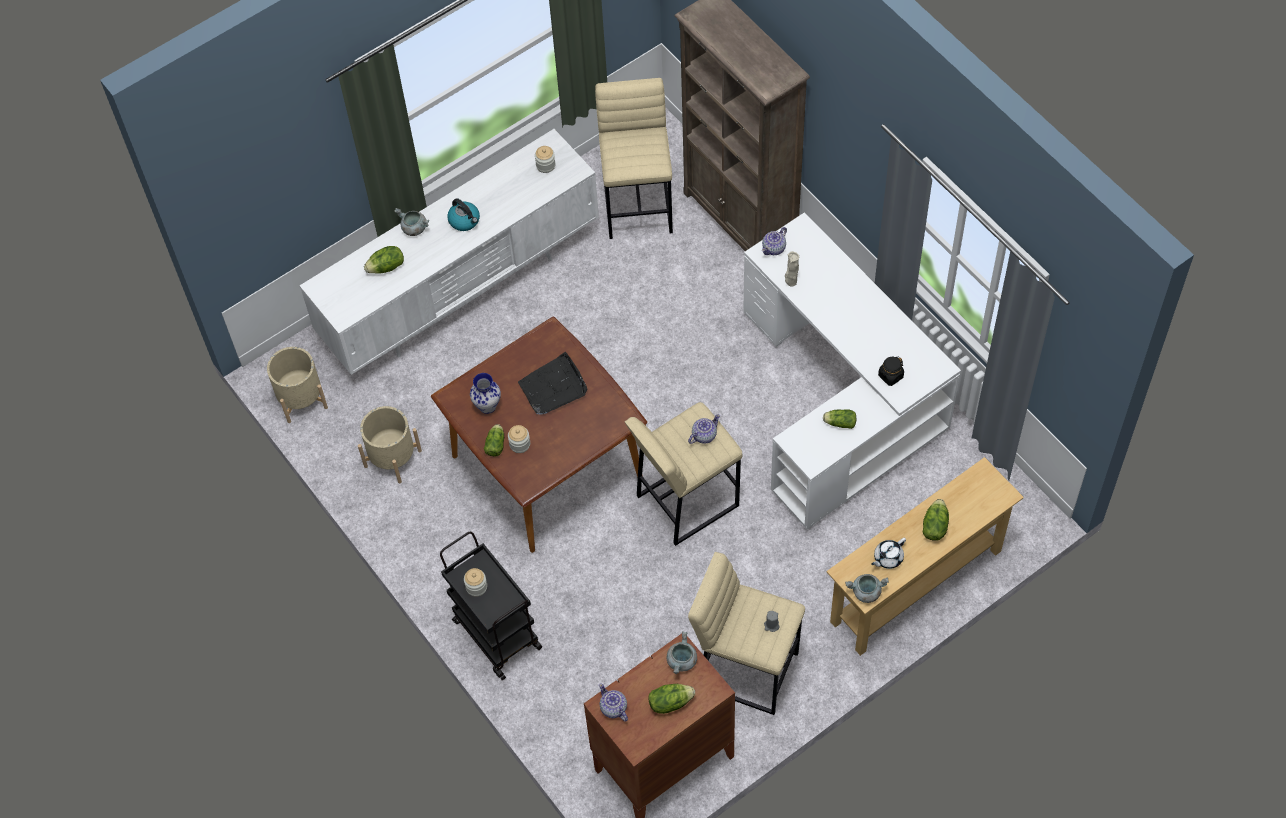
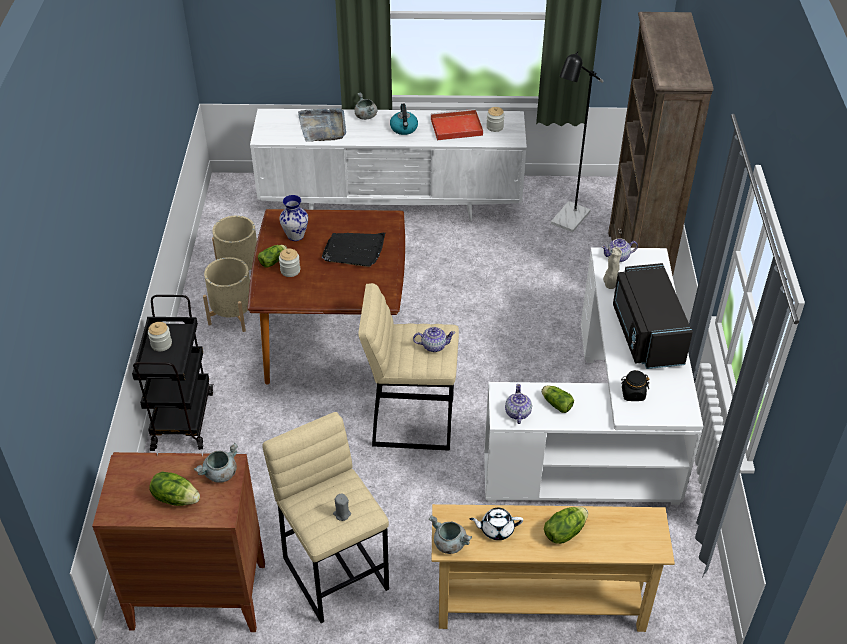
camera: 35 degrees right, 15 degrees down
(301, 399) = (223, 207): beige planter -> beige planter (233, 315)
(386, 267) = (323, 127): lettuce -> grey tray
(510, 189) = (455, 127): none -> red tray
(613, 708) = (129, 471): teapot -> teapot (517, 413)
(637, 205) = (566, 222): beige stool -> black floor lamp
(856, 313) = (645, 334): none -> black microwave

